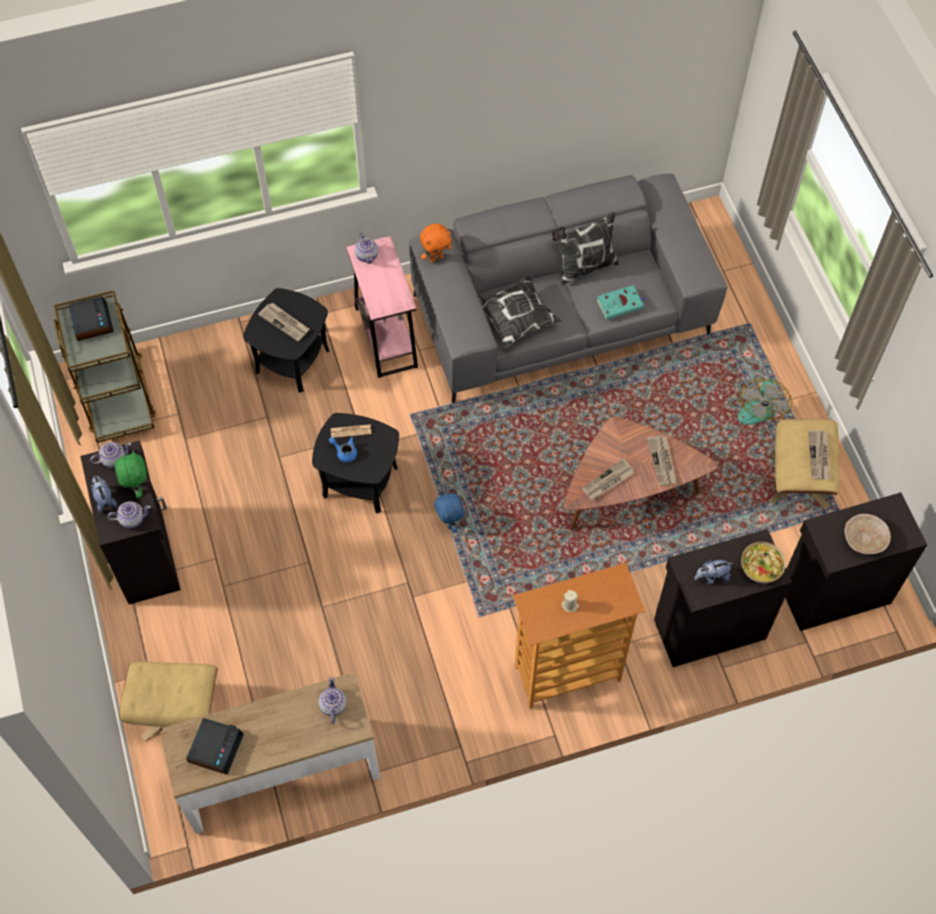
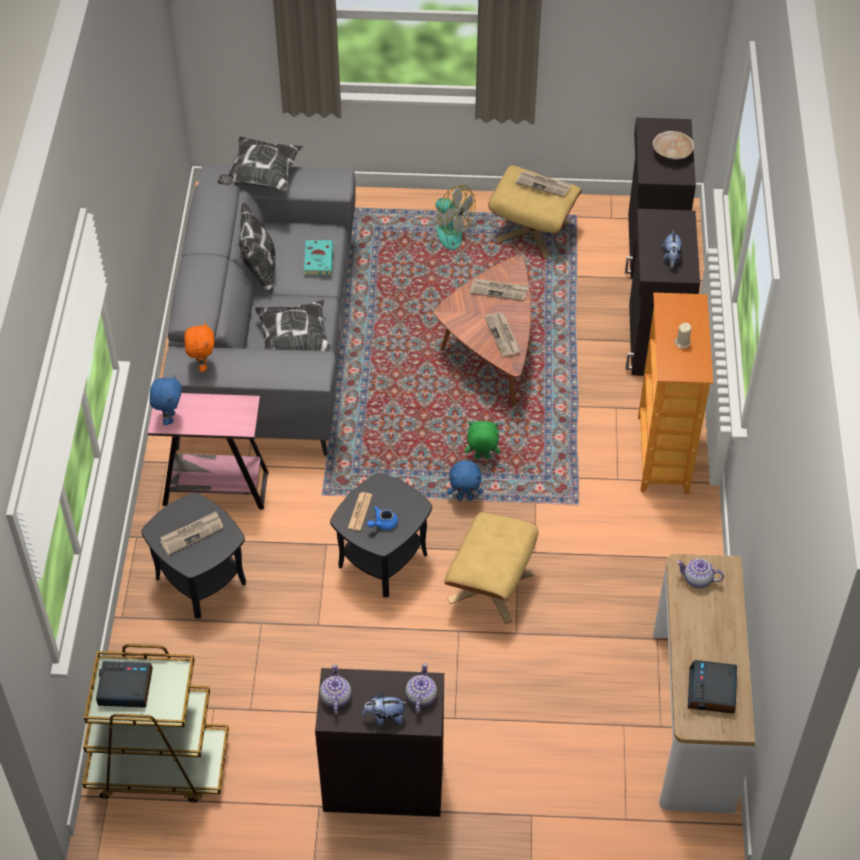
camera: 70 degrees left, 10 degrees down
(137, 487) = (382, 683): green plush toy -> green plush toy (481, 458)
(177, 711) = (589, 797): beige ottoman -> beige ottoman (491, 587)
(215, 747) = (712, 691): alarm clock -> alarm clock turned 120 degrees counterclockwise
(367, 255) = (169, 418): teapot -> blue plush toy
(675, 220) = (261, 177): none -> pillow
(760, 567) = (673, 224): bowl -> none

